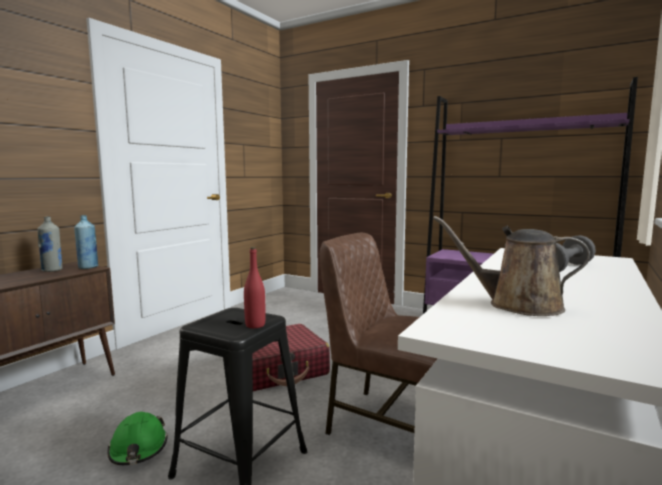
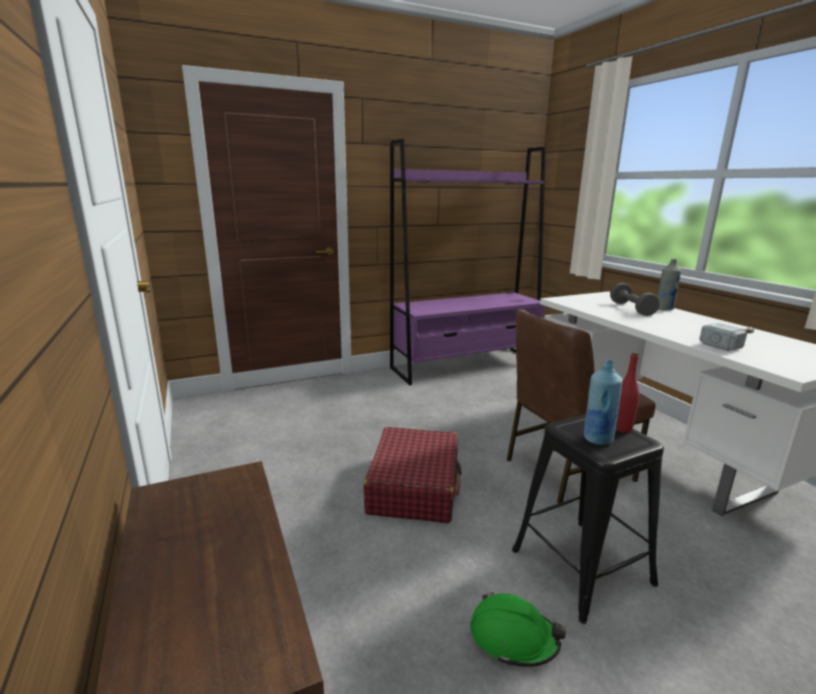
camera: 55 degrees left, 10 degrees up
(52, 270) = (189, 519): grey bottle -> grey bottle (664, 309)
(88, 267) = (227, 479): blue bottle -> blue bottle (597, 439)
(517, 305) = (731, 343): brown watering can -> hammer

